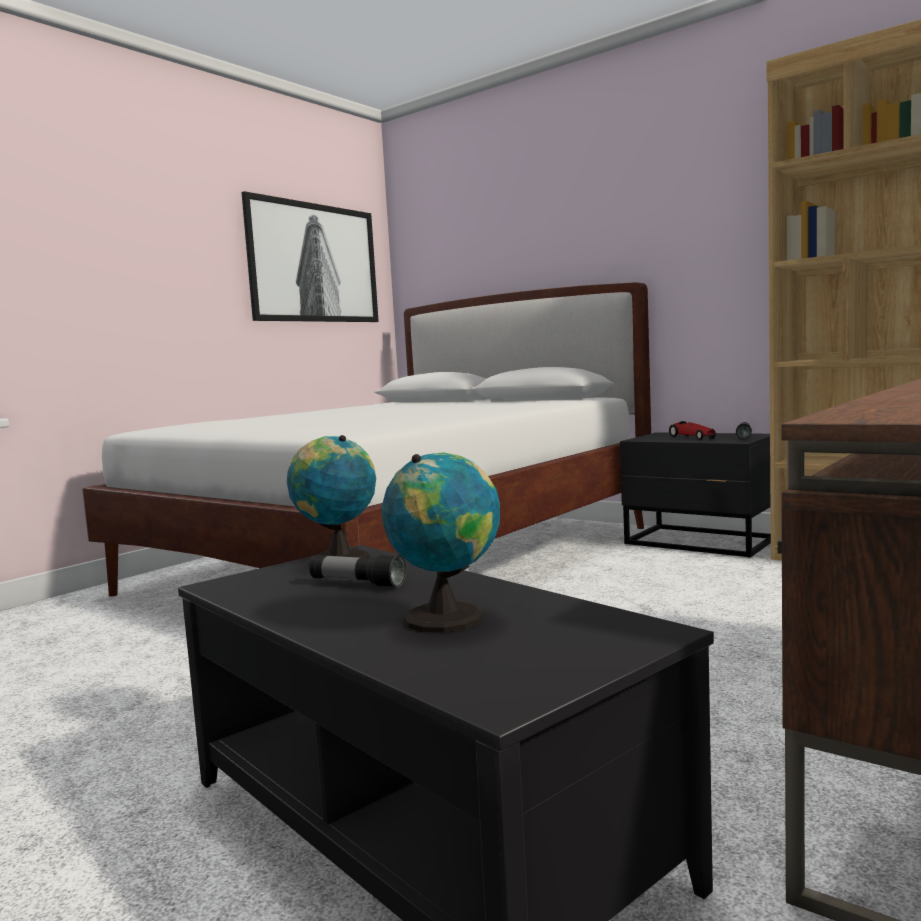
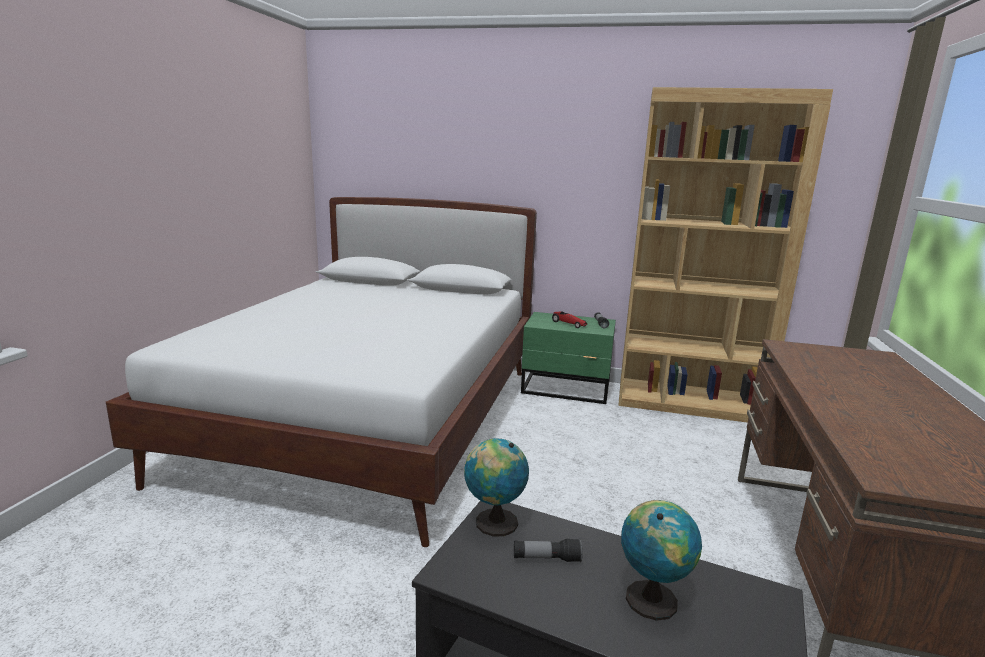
camera: 25 degrees left, 10 degrees up
(313, 263) = (261, 160): picture -> none
(701, 542) = (567, 389): black nightstand -> green nightstand

